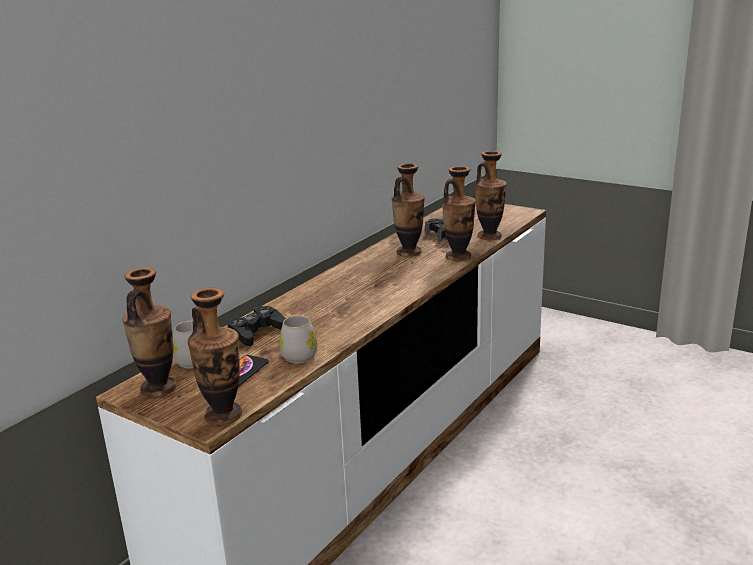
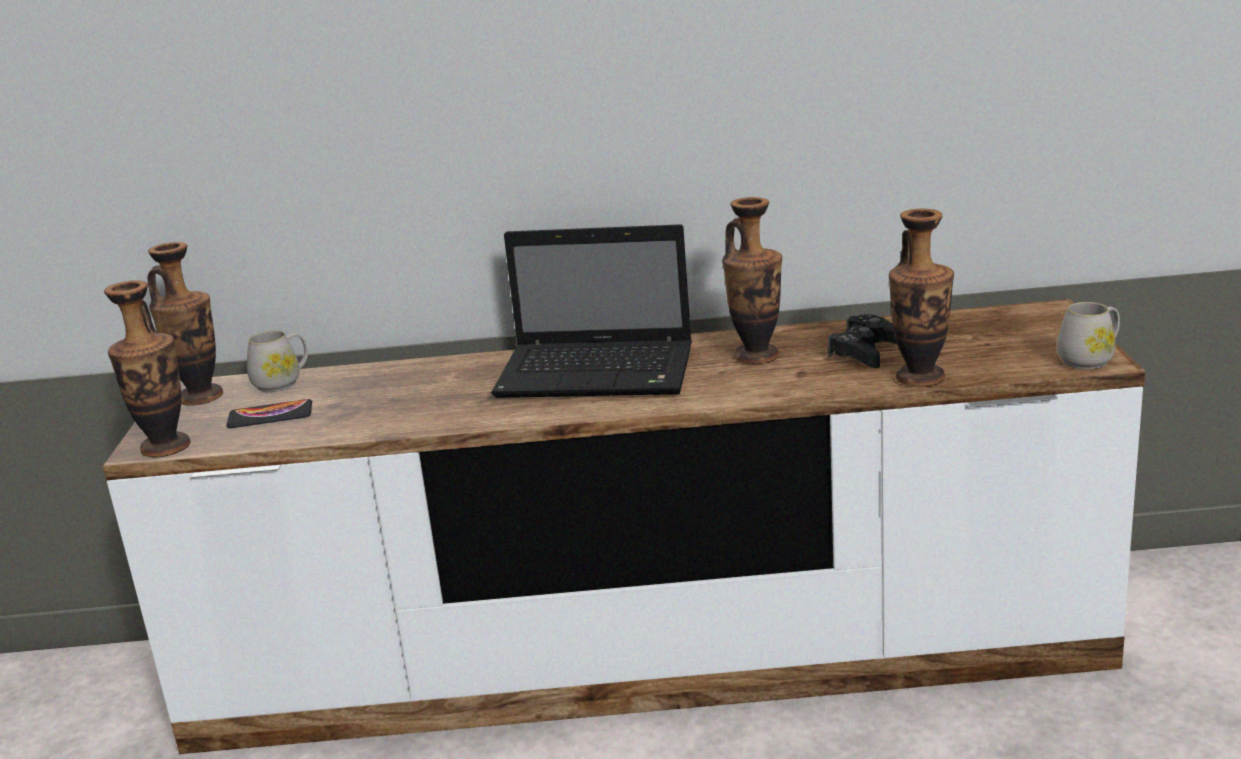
camera: 55 degrees right, 0 degrees up
(256, 332) = (381, 381): black game controller -> none
(300, 354) = (347, 423): white mug -> white mug (1090, 359)
(362, 283) = (600, 373): none -> laptop
(458, 257) = (793, 389): vase -> none

